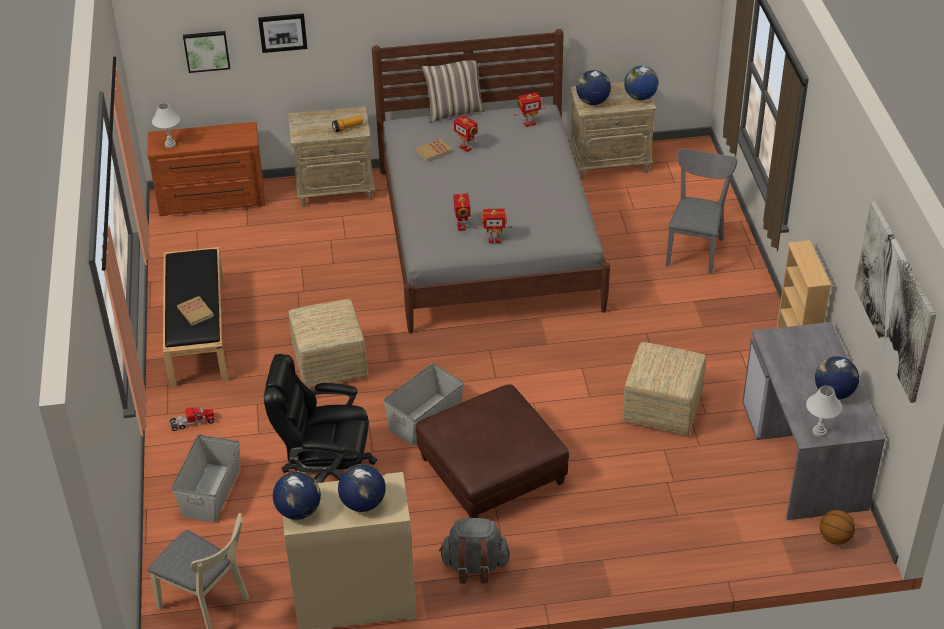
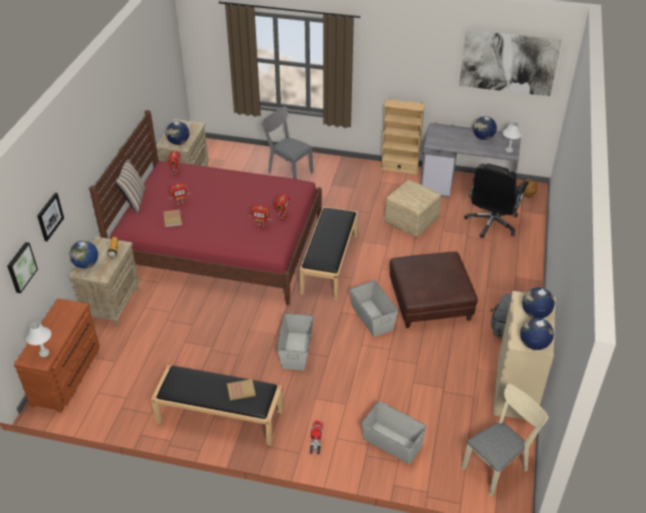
camera: 70 degrees left, 0 degrees up
(326, 477) = (403, 377): black office chair -> black office chair (491, 223)
(329, 363) = (295, 351): ottoman -> grey storage box
(488, 238) = (220, 246): grey bed -> red bed
(514, 347) = (329, 262): none -> black bench
(640, 97) = (190, 125): globe -> globe (86, 264)

